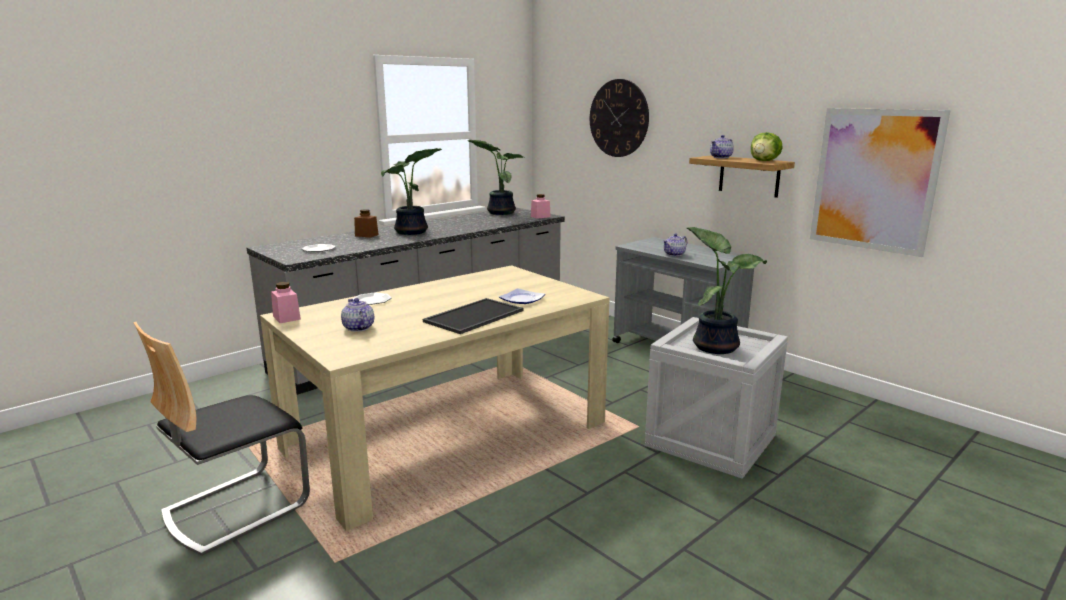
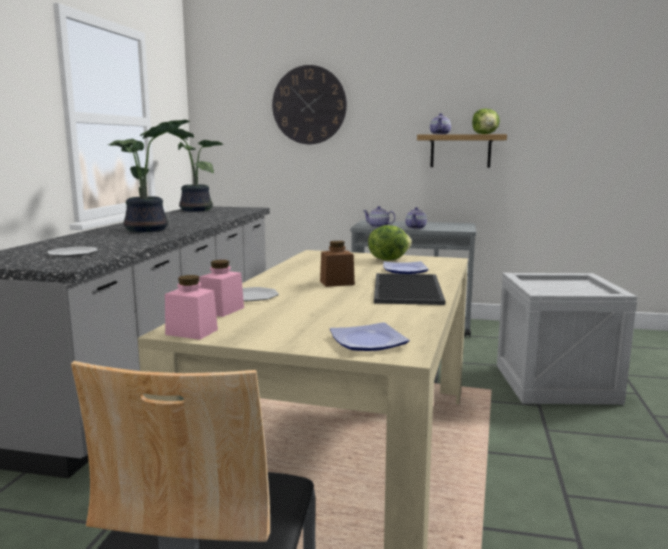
camera: 35 degrees left, 5 degrees down
(345, 346) = (366, 342): none -> plate
(358, 328) = (322, 322): teapot -> teapot (378, 226)
(366, 235) = (96, 237): brown jar -> brown jar (337, 283)
(540, 216) = (248, 209): pink jar -> pink jar (222, 310)
(541, 286) = (388, 259): none -> lettuce
(715, 346) = (564, 289): potted plant -> none
(874, 180) = (576, 144): picture -> none

